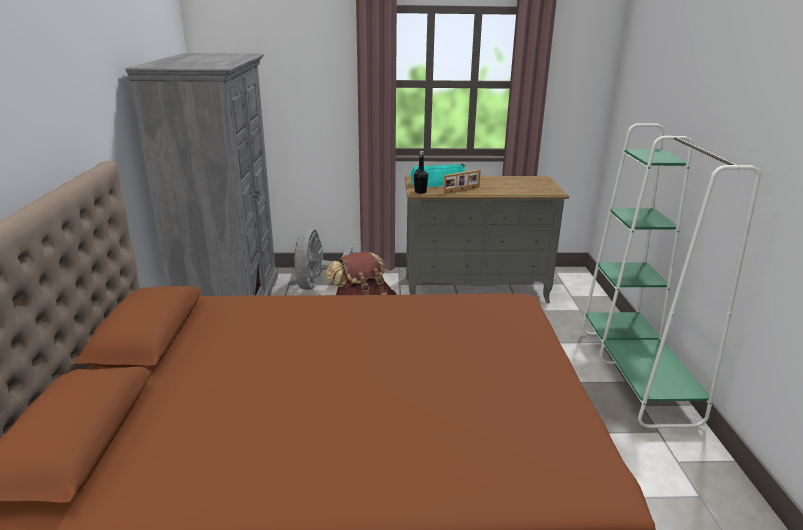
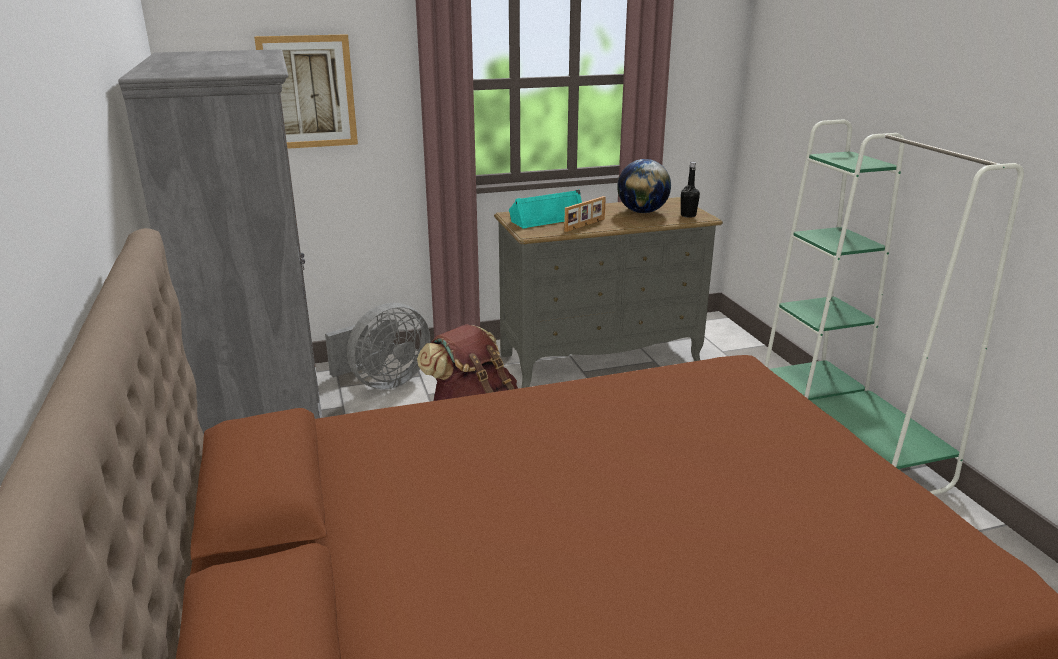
camera: 15 degrees left, 0 degrees up
(283, 83) = (308, 92): none -> picture
(318, 285) = (383, 382): grey fan -> grey fan turned 120 degrees counterclockwise
(420, 192) = (534, 233): black bottle -> black bottle (688, 215)
(511, 184) = (642, 212): none -> globe

